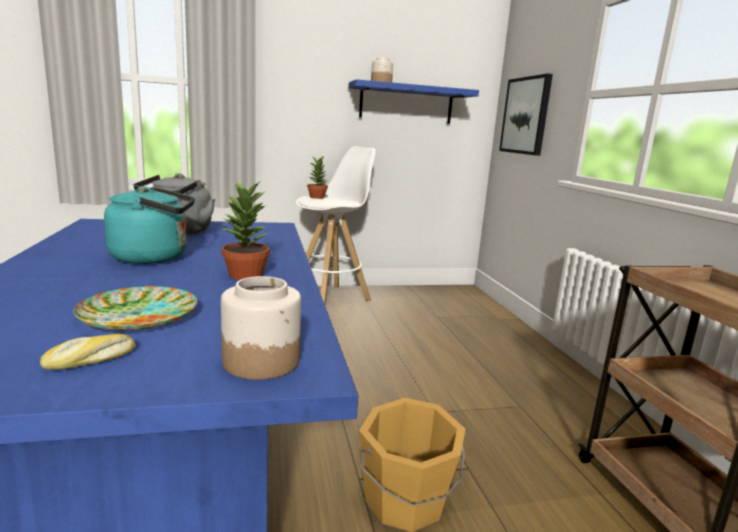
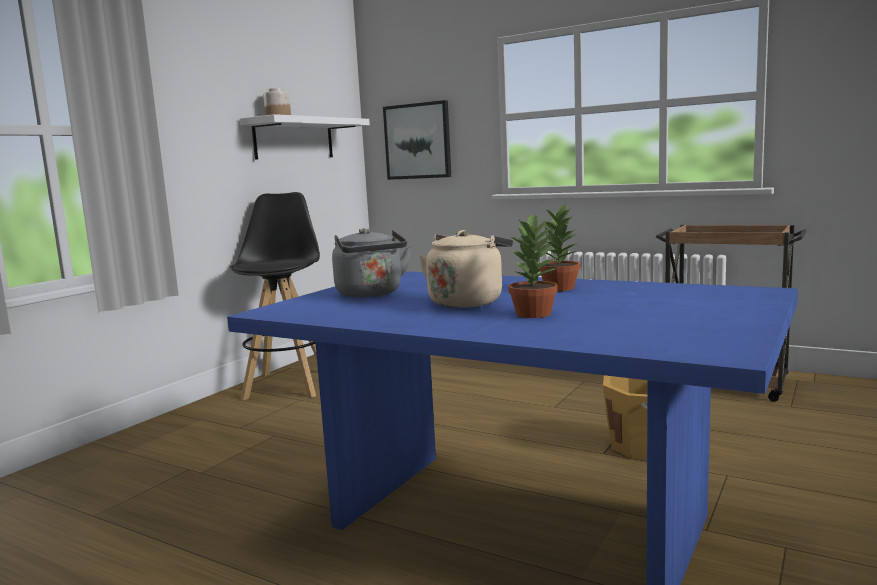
camera: 45 degrees left, 5 degrees down
(91, 361) = (713, 316): bread -> none
(138, 315) = (630, 308): plate -> none
(154, 257) = (467, 302): turquoise kettle -> beige kettle
(261, 361) = (742, 295): jar -> none
(317, 197) = (254, 262): potted plant -> potted plant (534, 314)
(330, 298) = (288, 384): white stool -> black stool
(406, 104) = (294, 139): blue shelf -> white shelf

